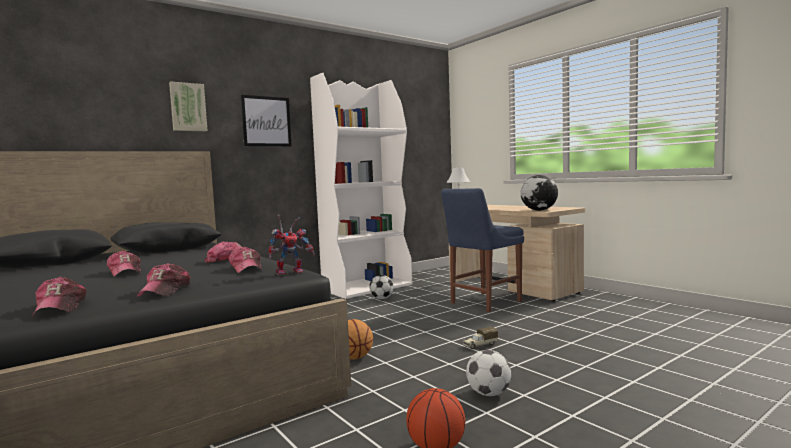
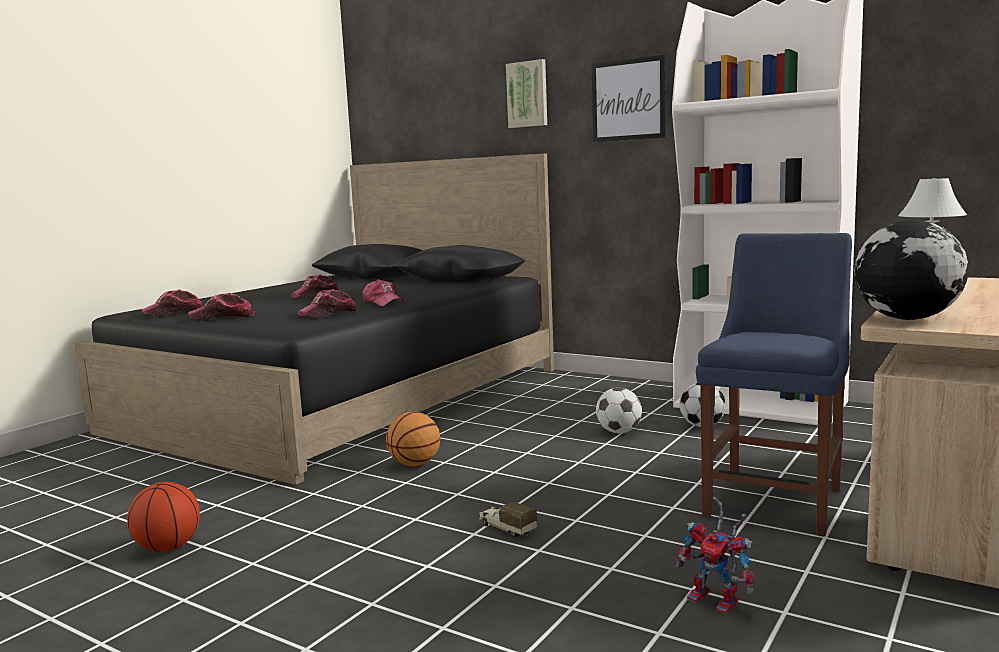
camera: 70 degrees right, 5 degrees up
(291, 272) = (303, 326): toy robot -> toy robot (719, 601)
(483, 302) = (776, 499): blue chair -> blue chair turned 90 degrees clockwise
(488, 393) = (310, 558): football -> football (619, 432)

